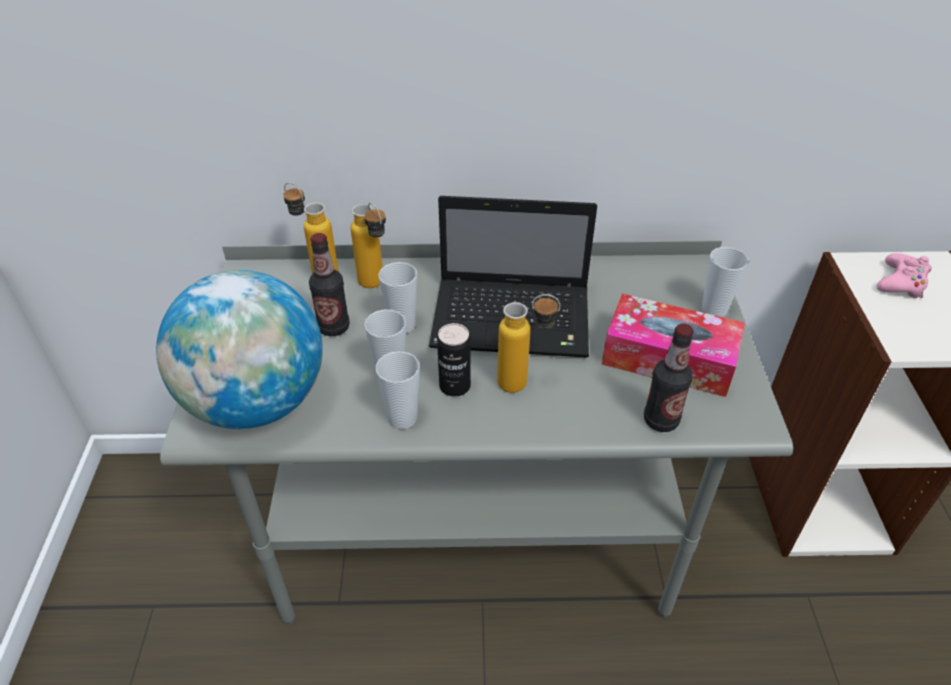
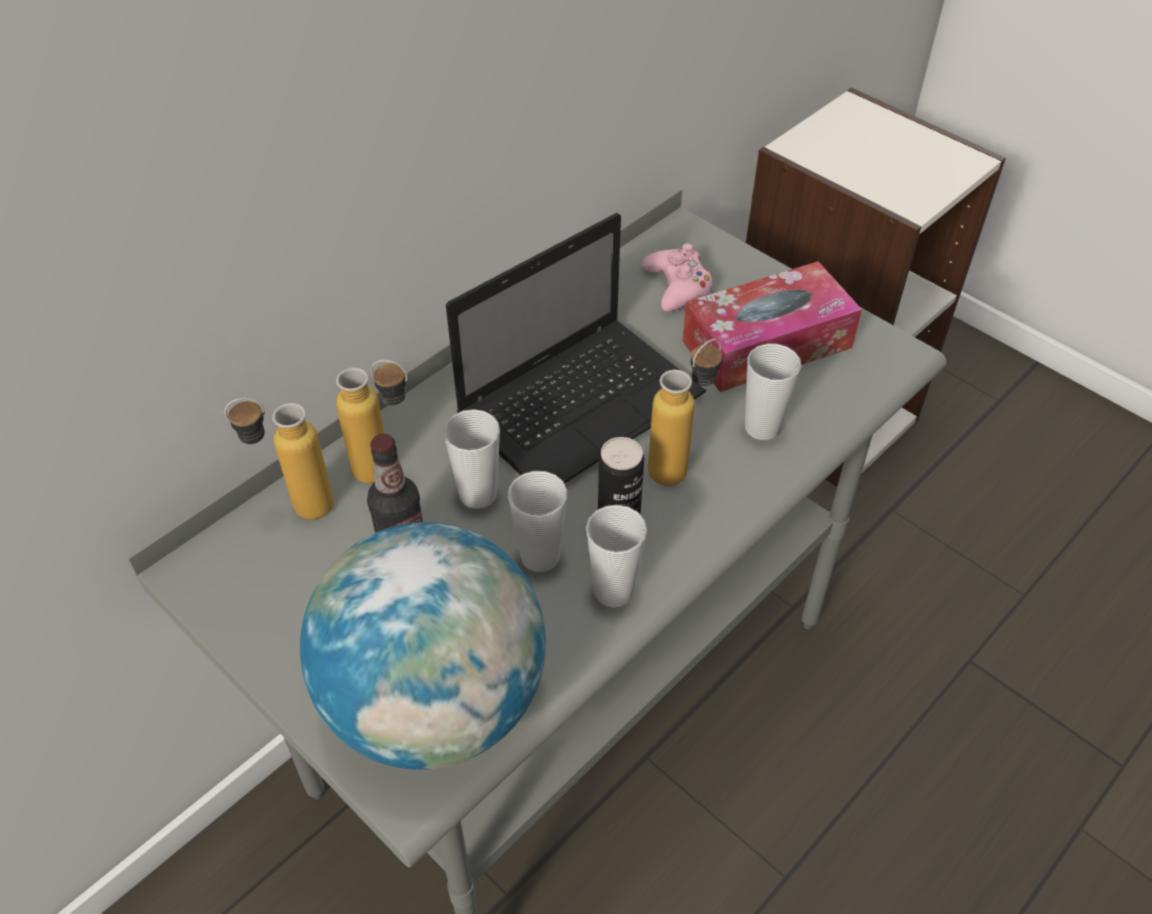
camera: 45 degrees left, 5 degrees up
(661, 420) = (831, 409): bottle -> none
(714, 309) = (745, 267): cup -> cup (762, 427)
(901, 283) = (848, 144): pink game controller -> pink game controller (678, 287)

